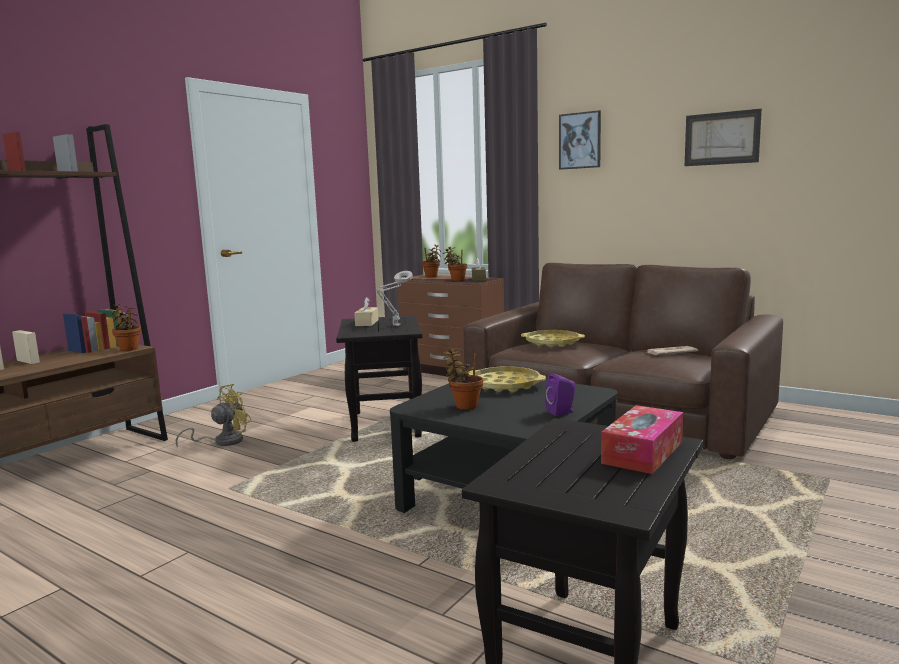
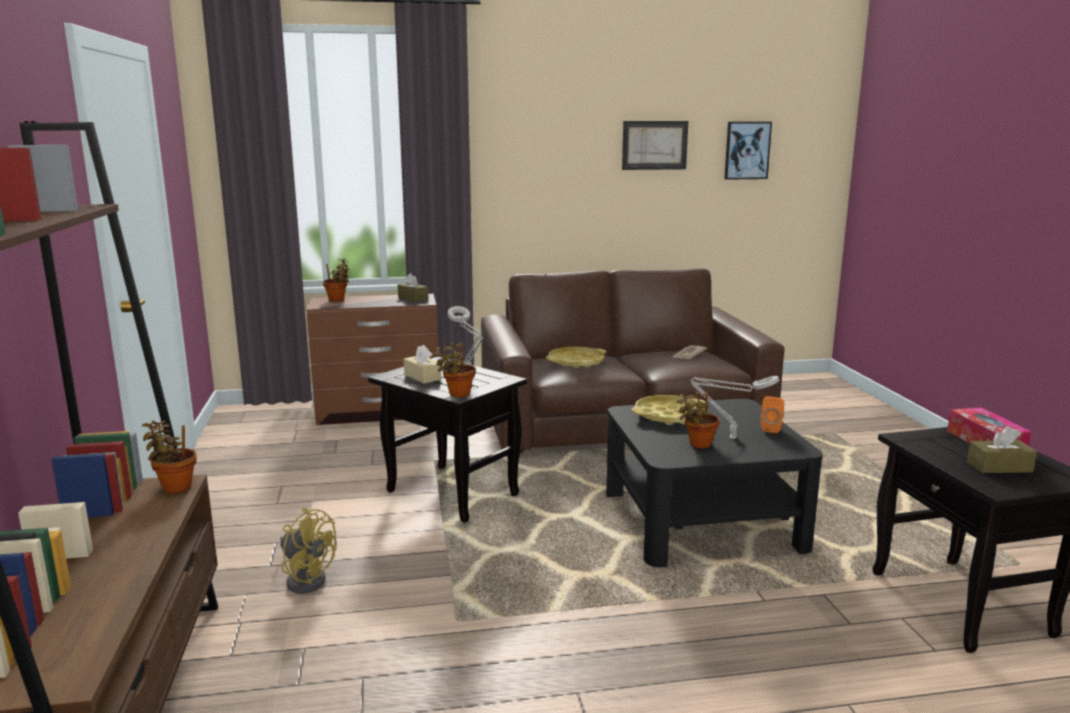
camera: 45 degrees left, 5 degrees up
(222, 441) = (306, 579): yellow fan -> yellow fan turned 120 degrees clockwise
(456, 280) = (393, 303): potted plant -> potted plant (457, 394)
(504, 408) = (730, 437): none -> grey table lamp
(562, 412) = (772, 428): purple speaker -> orange speaker
(572, 471) = (999, 467): none -> brown tissue box
(580, 140) = (512, 136): picture -> picture (747, 150)

